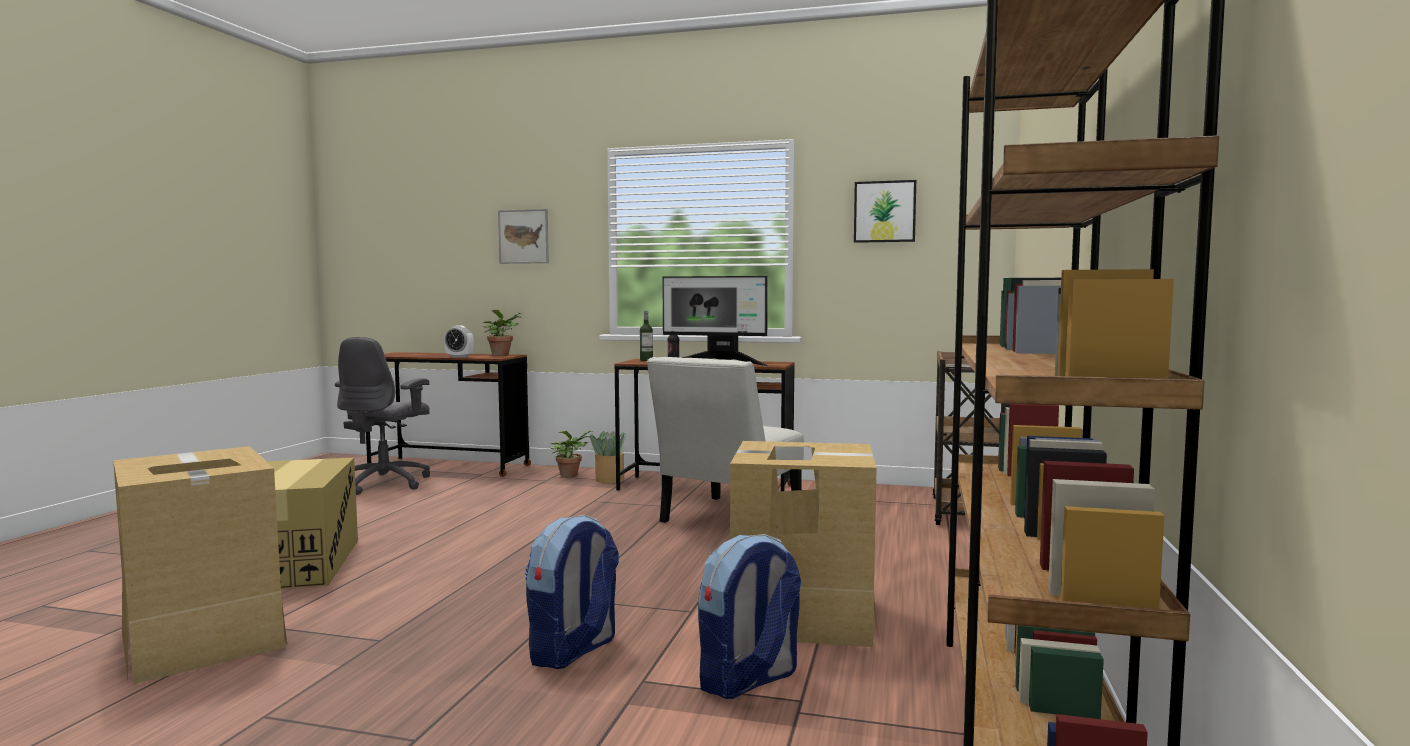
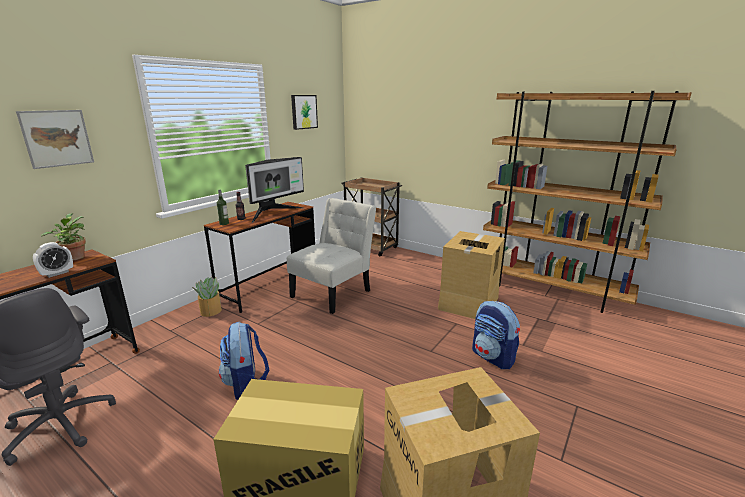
camera: 70 degrees left, 15 degrees up
(570, 475) = (175, 323): potted plant -> none
(727, 519) = (334, 292): white chair -> white chair turned 105 degrees counterclockwise
(748, 680) = (523, 324): backpack -> backpack (246, 385)

